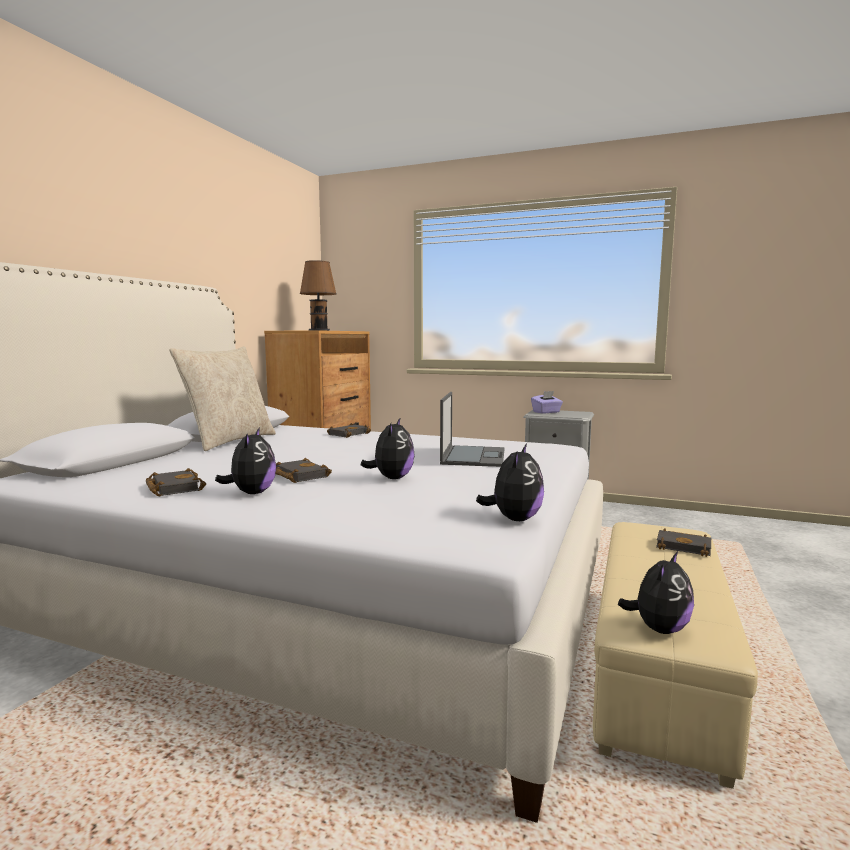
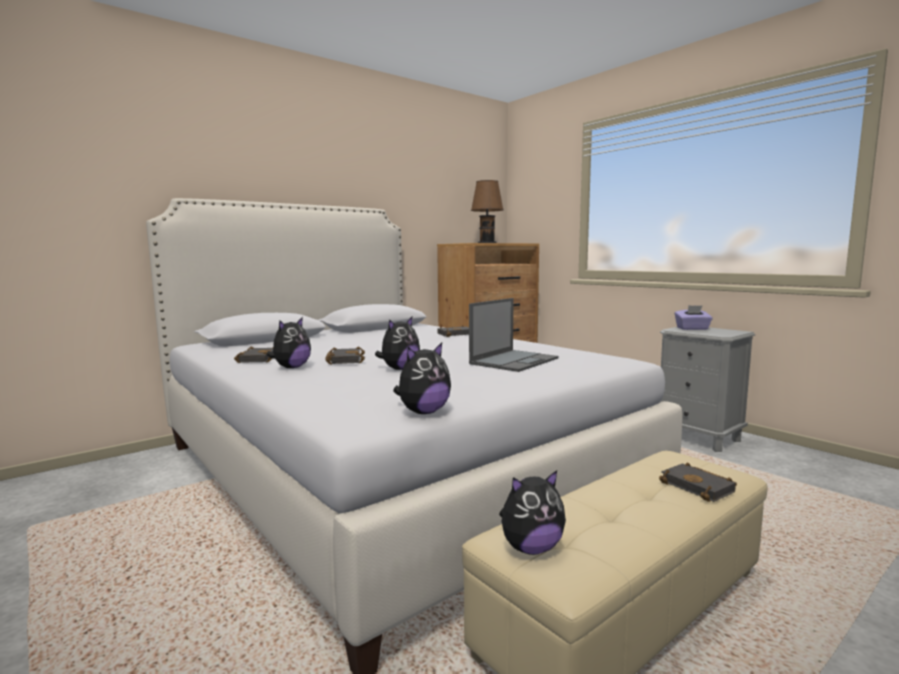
camera: 30 degrees right, 0 degrees up
(229, 441) = (359, 332): beige pillow -> none

